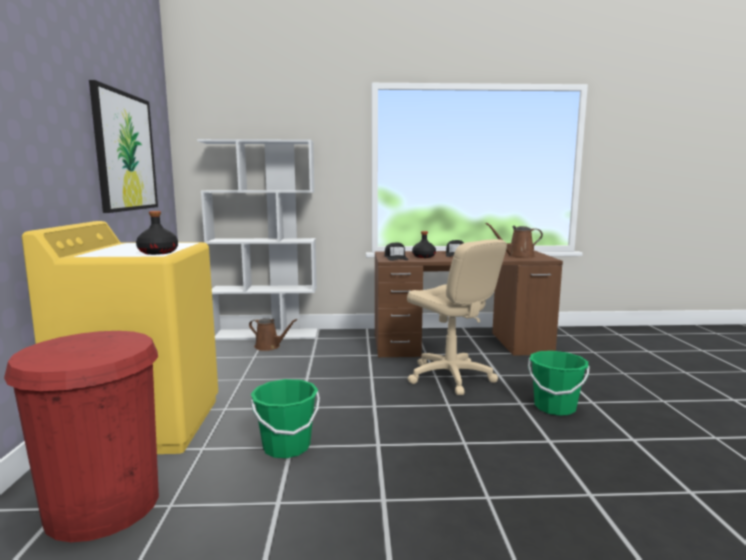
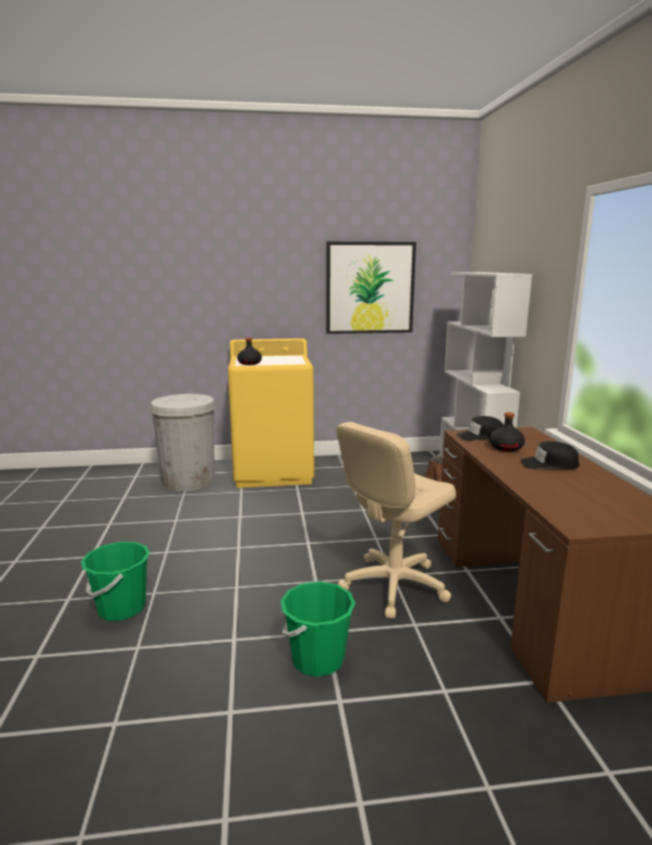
camera: 85 degrees right, 5 degrees up
(103, 505) = (188, 481): red trash can -> white trash can
(286, 447) = (239, 515): green bucket -> green bucket (121, 608)
(518, 256) = (583, 505): brown watering can -> none

